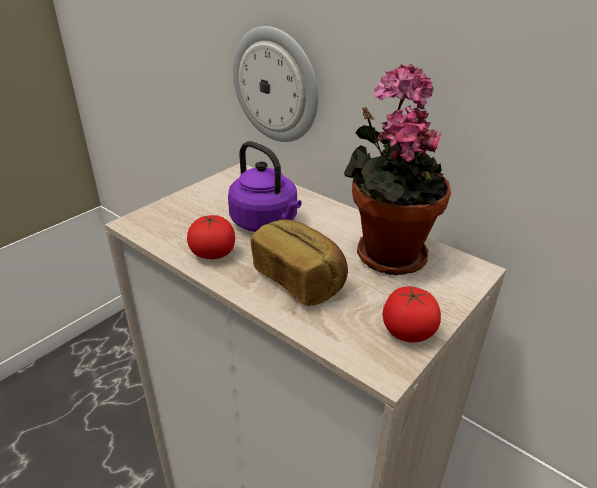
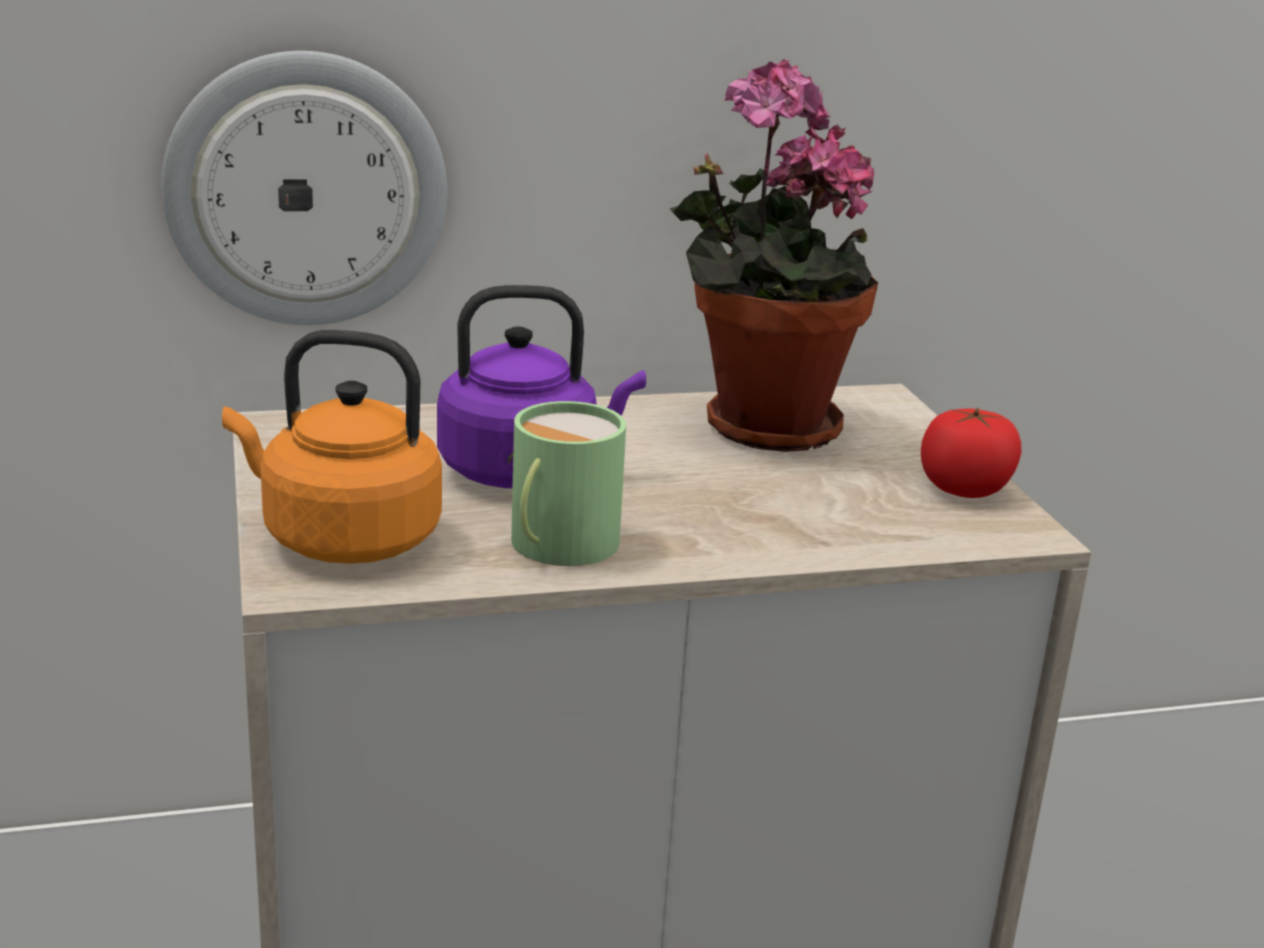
camera: 55 degrees left, 10 degrees down
(171, 216) = (342, 539): none -> orange kettle
(213, 253) = (556, 545): tomato -> green mug
(299, 279) = (744, 508): bread -> none

